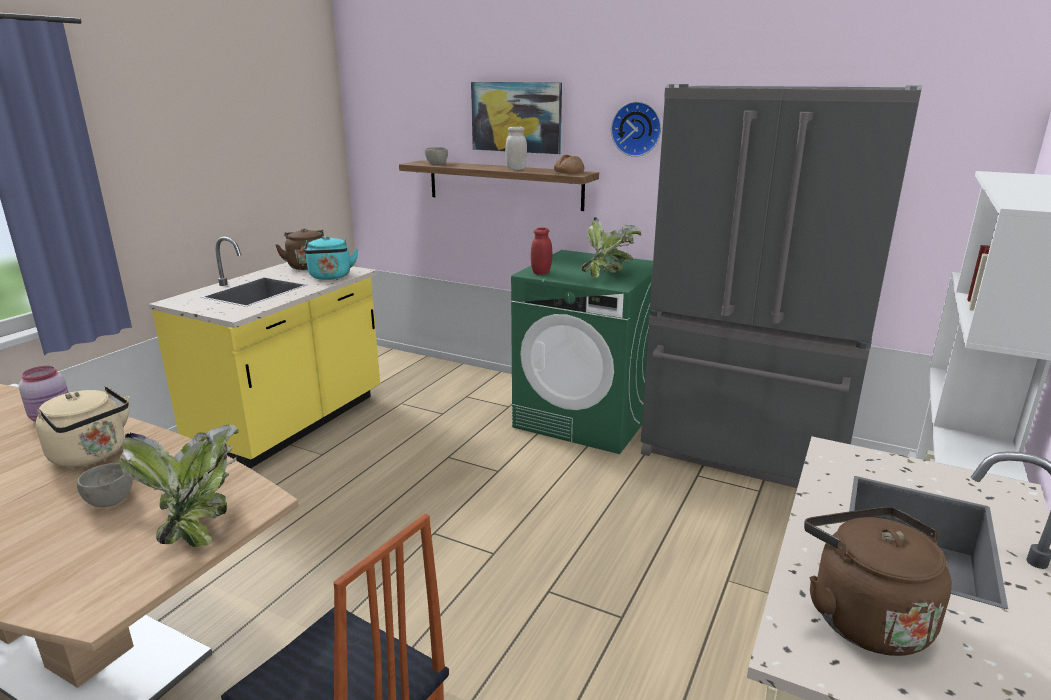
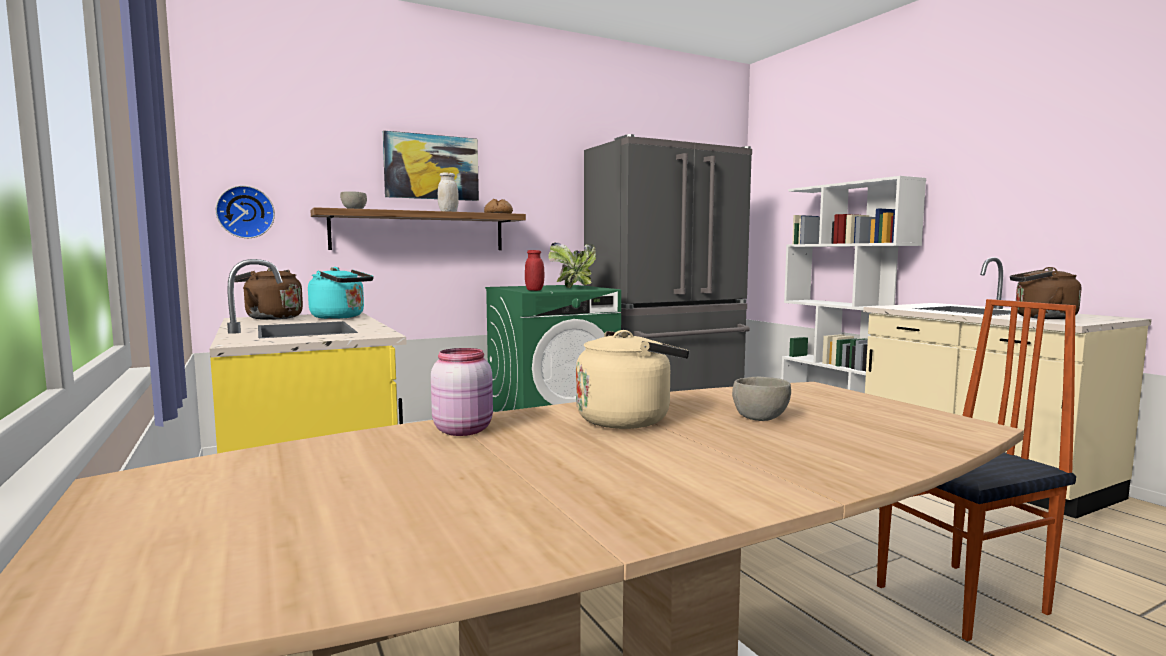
camera: 55 degrees left, 15 degrees down
(198, 521) = (831, 400): potted plant -> none
(637, 129) = (541, 180): wall clock -> wall clock (245, 212)

